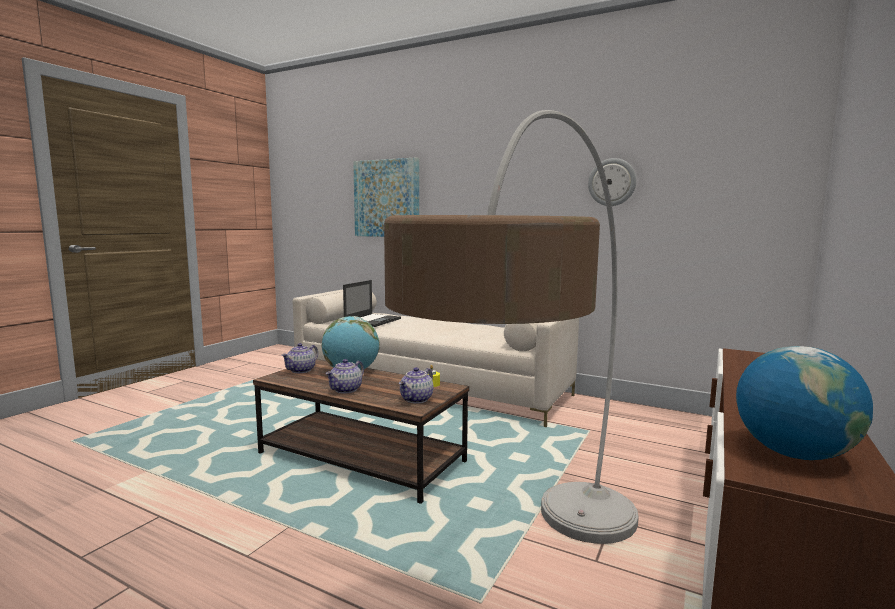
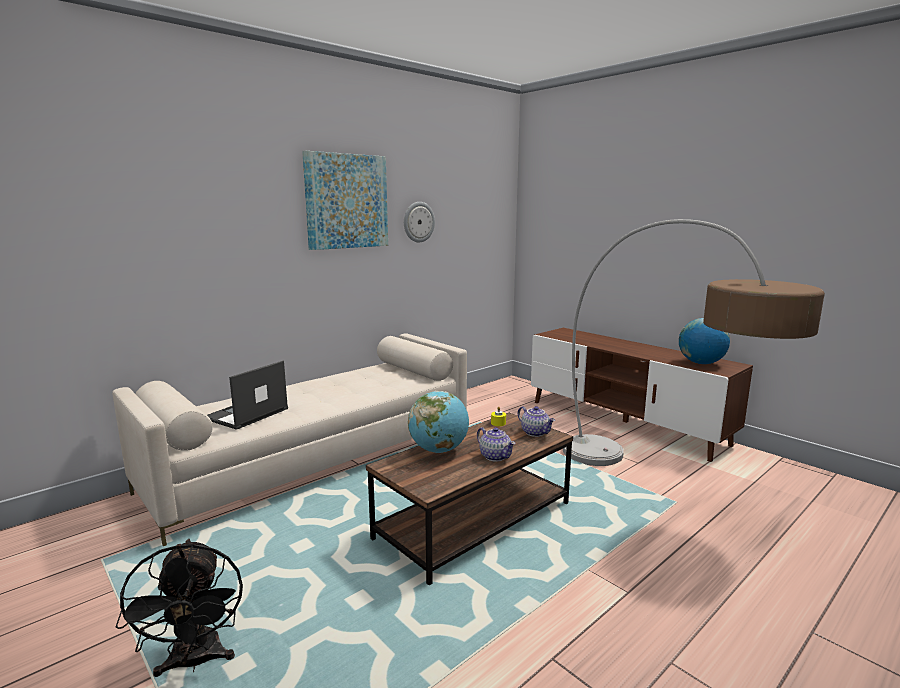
camera: 70 degrees left, 5 degrees up
(194, 408) = (195, 662): none -> black fan
(301, 370) = (411, 474): teapot -> none
(373, 320) = (246, 414): laptop -> laptop turned 105 degrees counterclockwise
(387, 198) = (167, 243): picture -> picture (346, 201)

